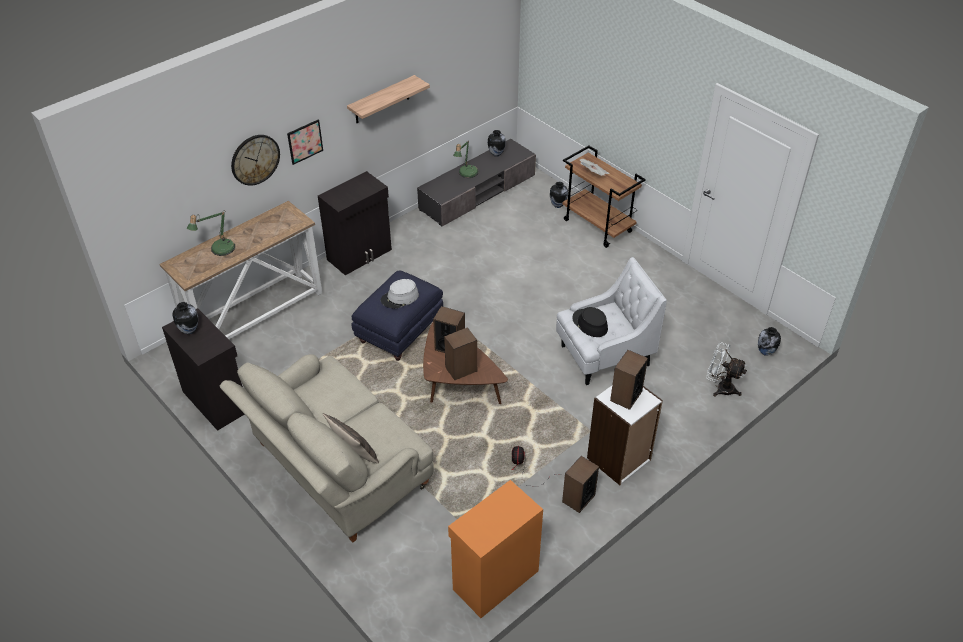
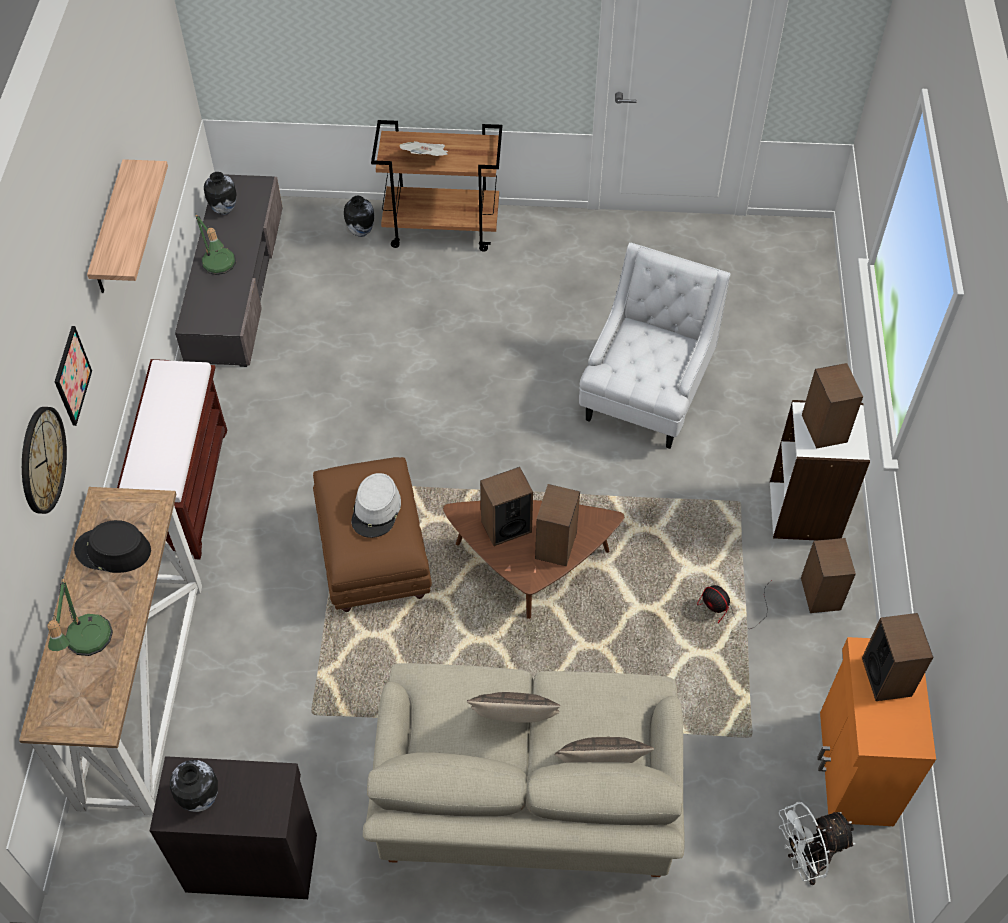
camera: 45 degrees left, 10 degrees up
(344, 411) = (514, 723): none -> pillow
(360, 255) = (185, 489): black cabinet -> brown bench
(400, 331) = (373, 555): blue ottoman -> brown ottoman
(505, 509) = (887, 676): none -> speaker
(589, 324) = (638, 367): black hat -> black hat (113, 551)
(720, 387) = (801, 340): white fan -> white fan (805, 859)
(765, 352) = (795, 262): vase -> none

